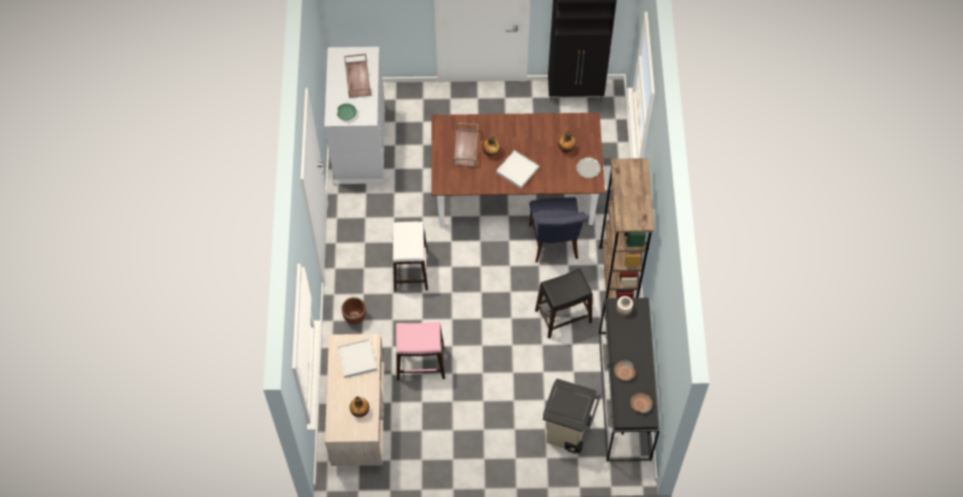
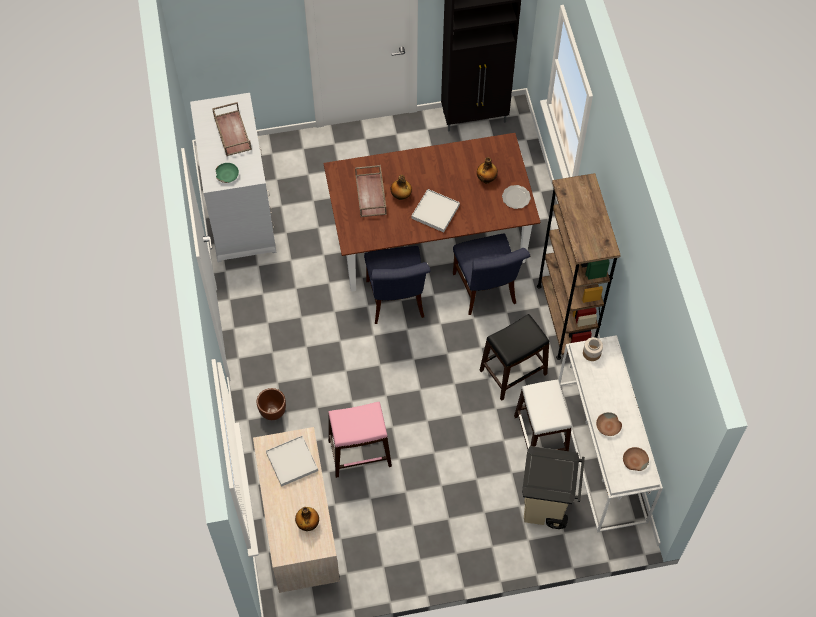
camera: 10 degrees left, 0 degrees up
(410, 270) = (326, 346): white stool -> white stool (540, 437)
(476, 242) = (396, 302): none -> blue chair
(625, 396) = (602, 453): black console table -> white console table

